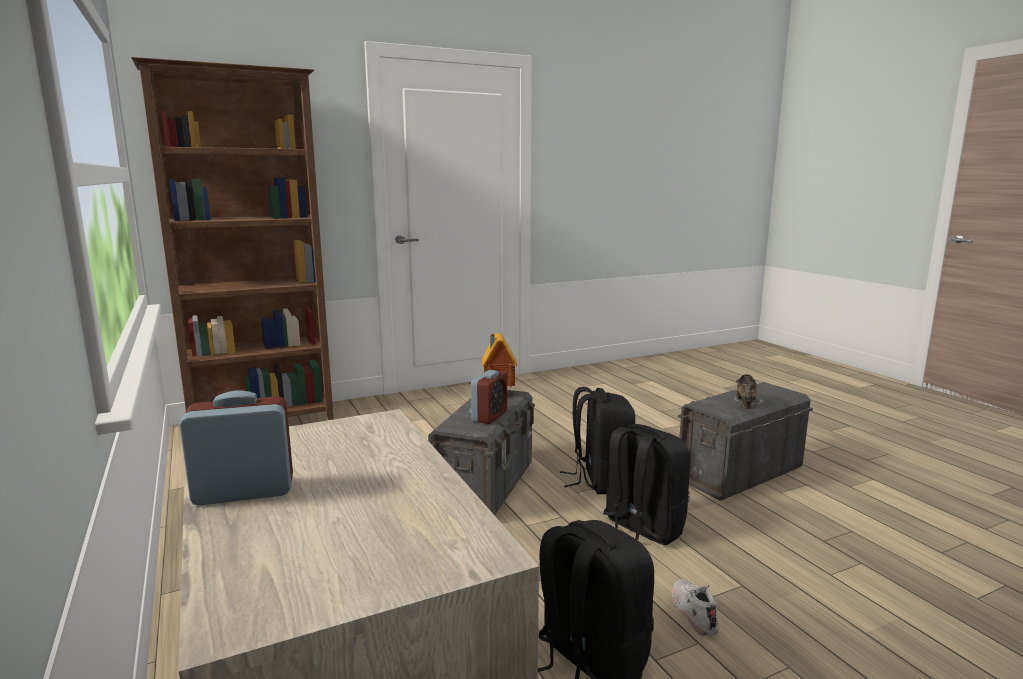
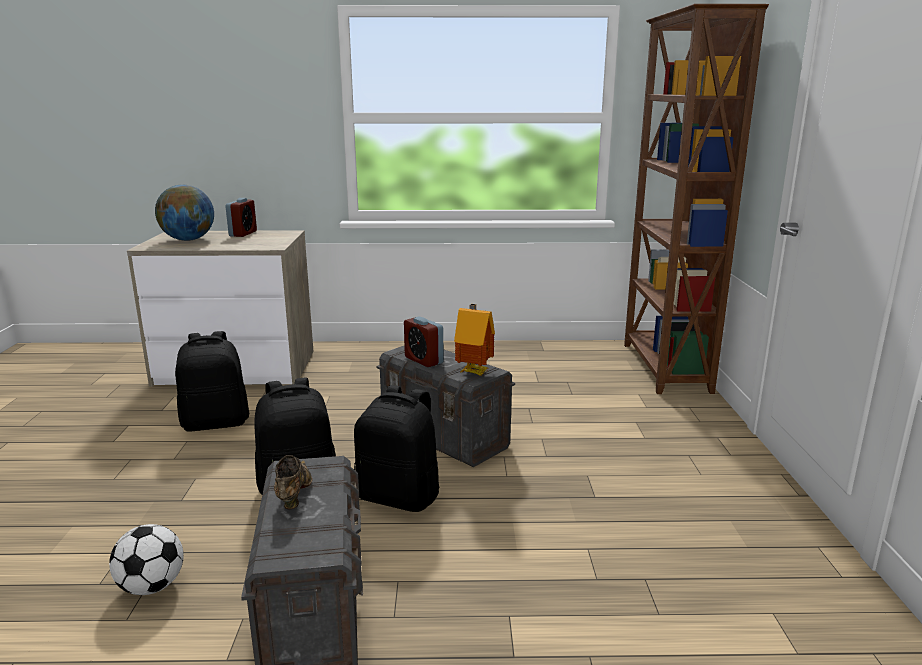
camera: 115 degrees right, 5 degrees up
(354, 533) = (188, 240): none -> globe
(693, 612) = (194, 467): white shoe -> none
(745, 403) = (293, 495): brown shoe -> brown shoe turned 135 degrees counterclockwise
(822, 537) = (152, 587): none -> football

